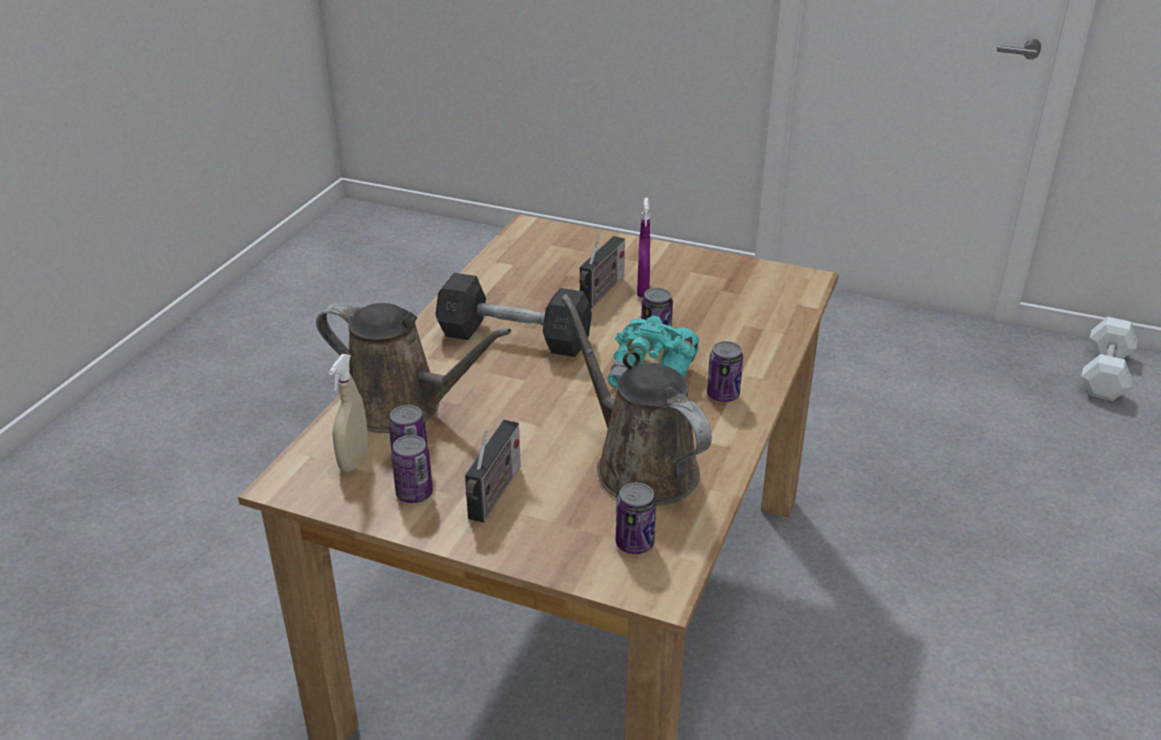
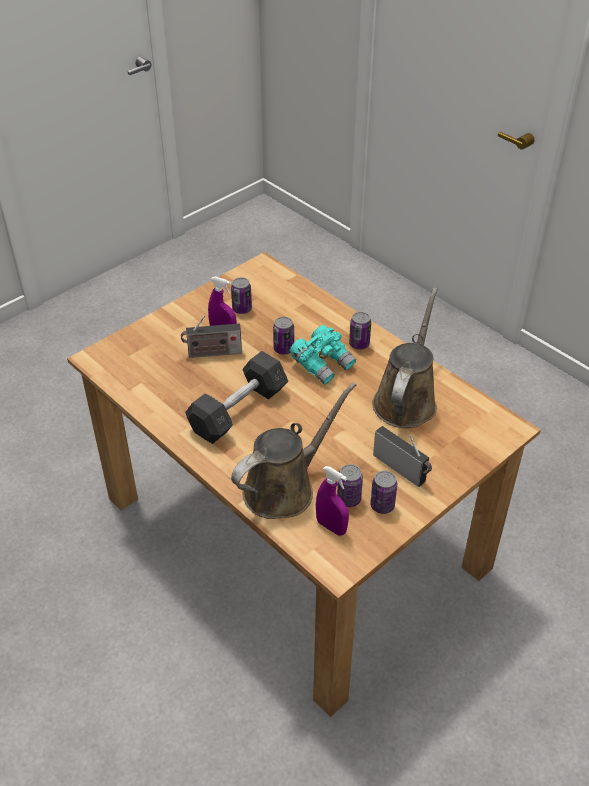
camera: 65 degrees left, 10 degrees up
(354, 460) = (331, 527): beige spray bottle -> purple spray bottle
(601, 292) = (212, 353): radio -> radio turned 120 degrees clockwise
(634, 543) = (471, 425): can -> can (242, 309)
(640, 465) = (406, 400): brown watering can -> brown watering can turned 120 degrees clockwise
(1105, 373) = (253, 226): white dumbbell -> none

